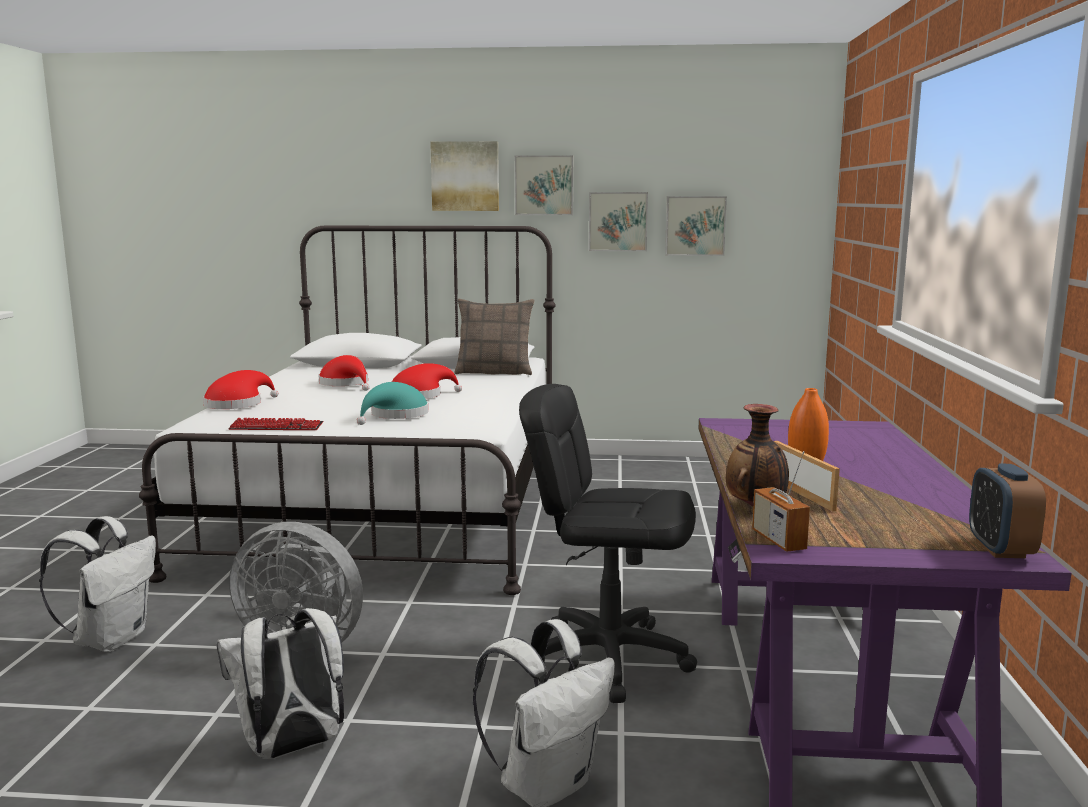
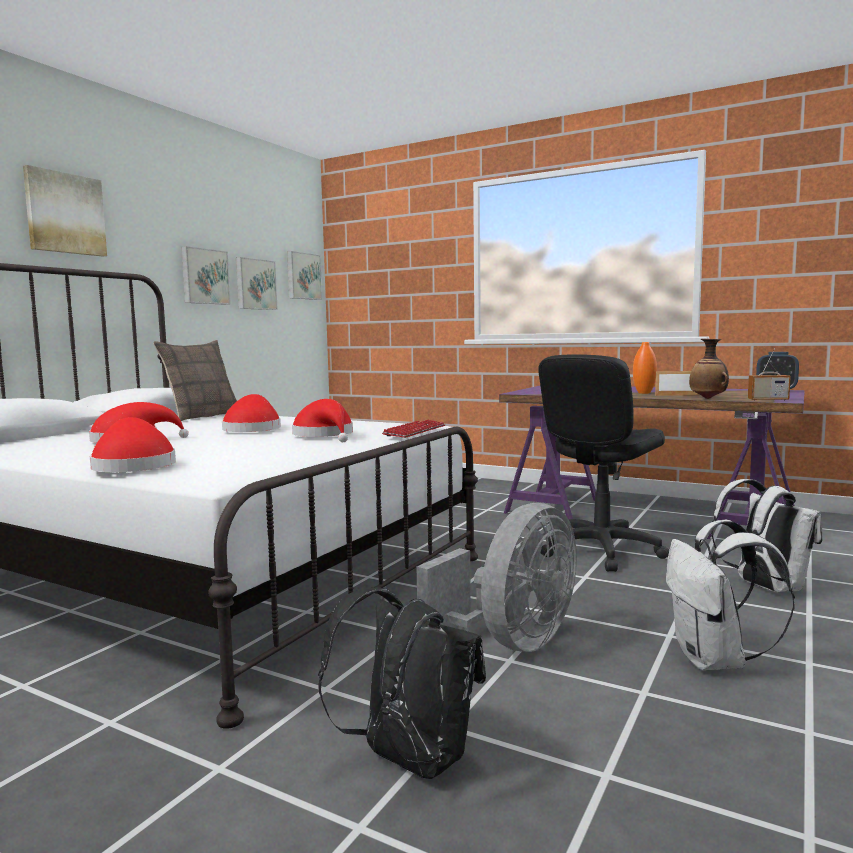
camera: 65 degrees left, 5 degrees down
(111, 639) = (408, 761): white backpack -> black backpack
(276, 427) = (299, 458): keyboard -> keyboard (415, 431)
(396, 415) = (325, 435): turquoise hat -> red hat
(544, 185) = (143, 235): picture -> picture (302, 276)

